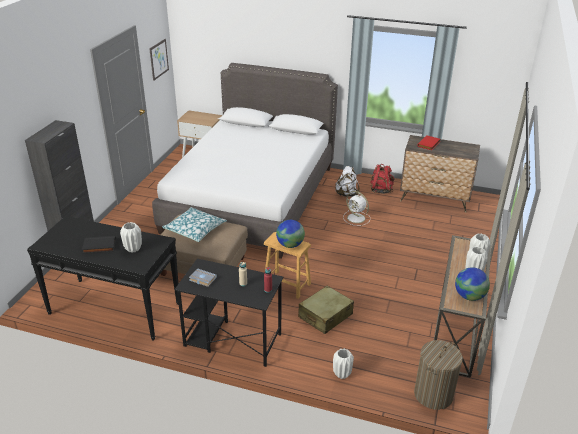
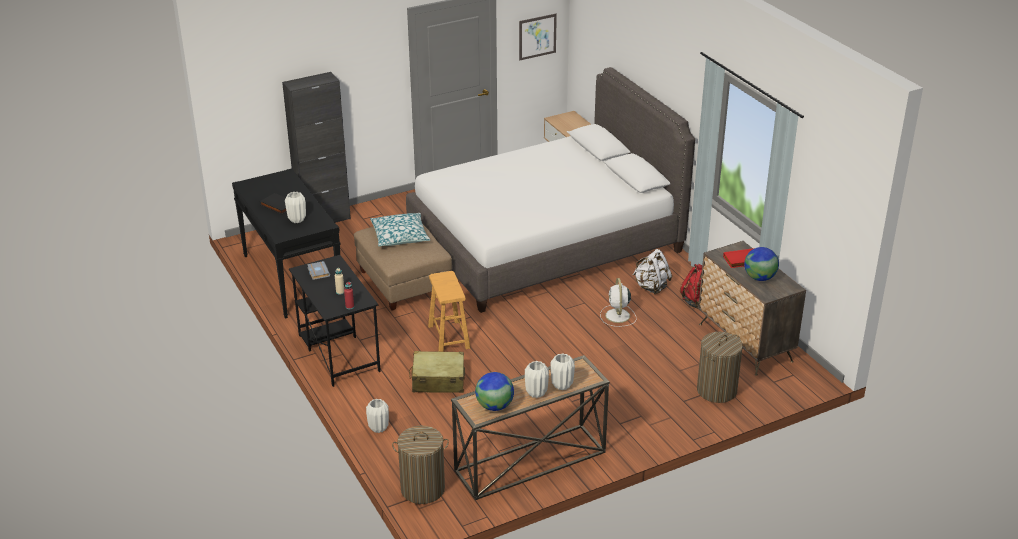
camera: 45 degrees right, 0 degrees up
(290, 245) = (445, 288): globe -> globe (759, 278)
(465, 230) = (716, 390): none -> laundry basket

